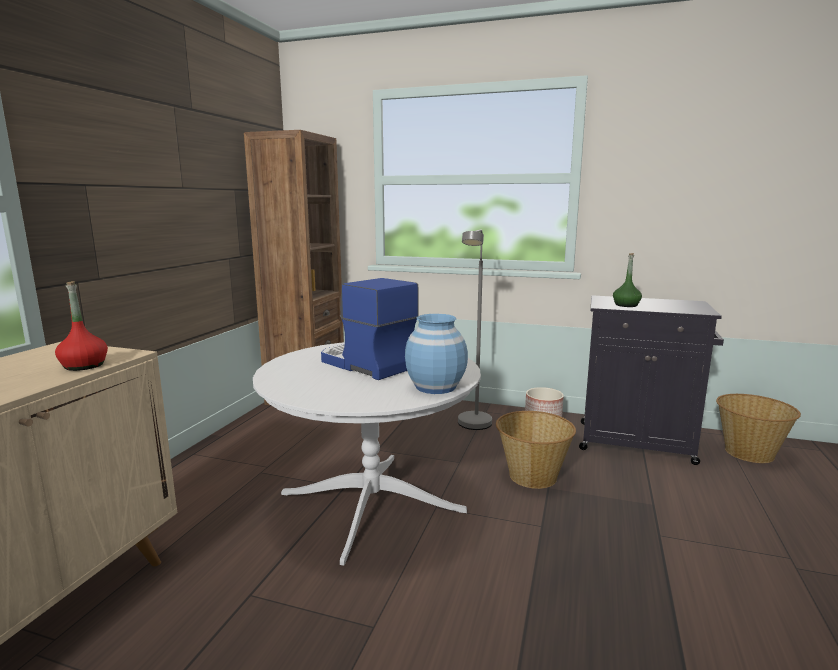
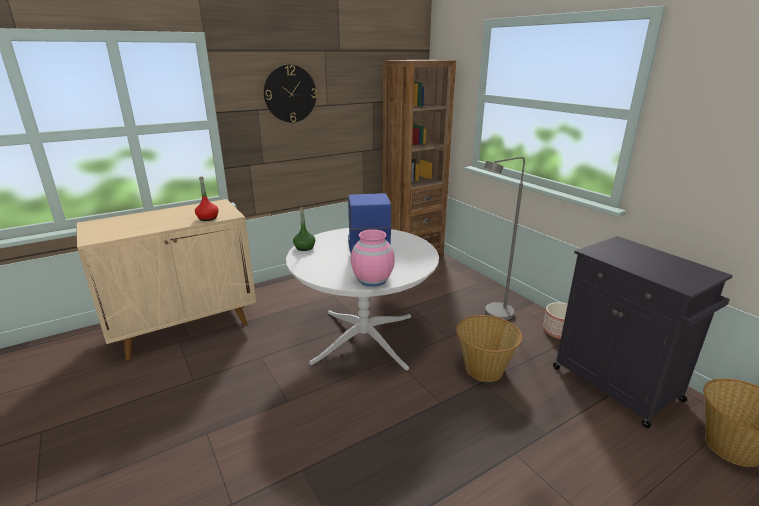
camera: 40 degrees right, 10 degrees up
(134, 163) = (290, 94): none -> wall clock
(435, 387) = (372, 280): blue vase -> pink vase
(626, 305) = (618, 256): green bottle -> green bottle (304, 247)

